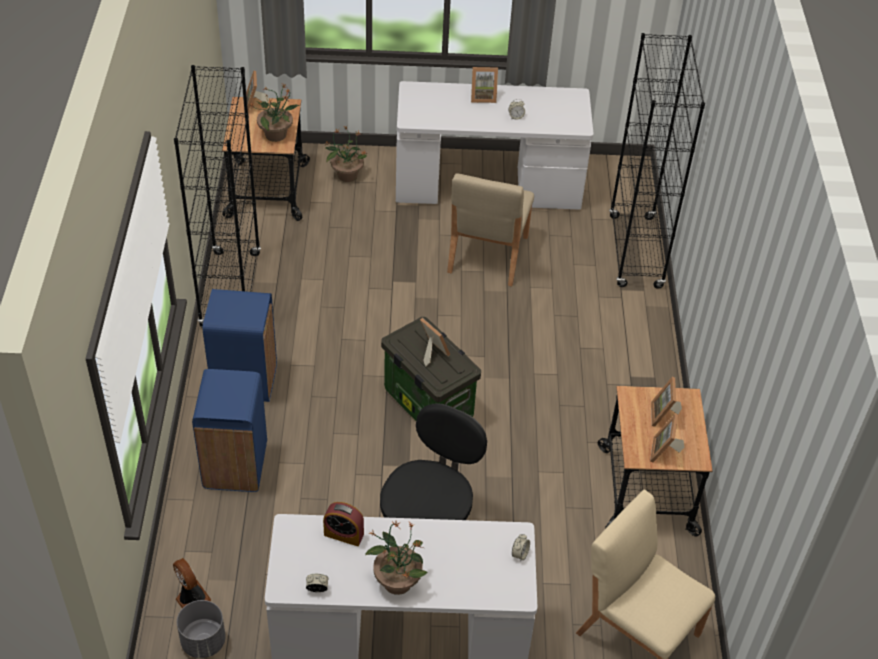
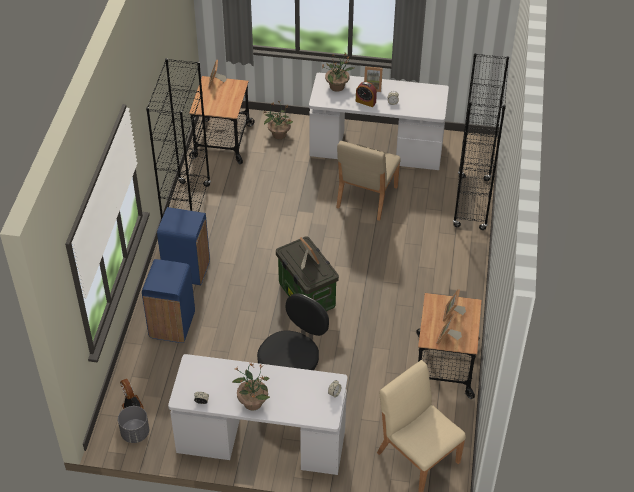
camera: 10 degrees right, 0 degrees up
(276, 134) = (227, 104): potted plant -> potted plant (337, 86)
(343, 534) = (224, 370): alarm clock -> alarm clock (365, 102)

